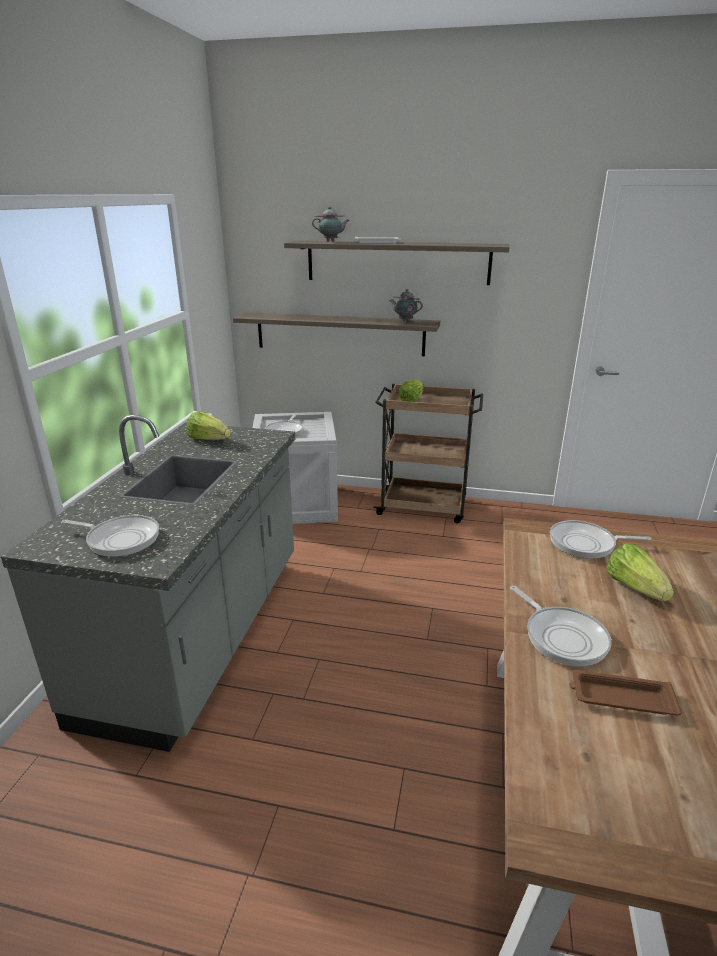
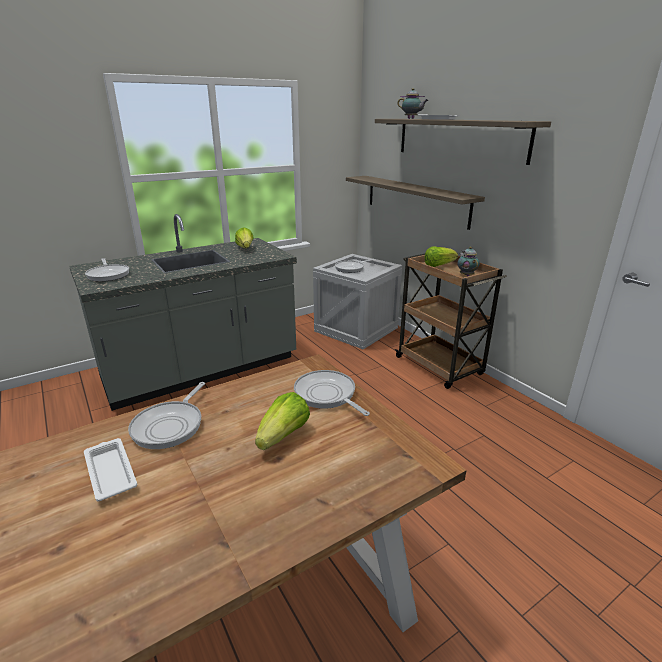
camera: 45 degrees right, 0 degrees up
(404, 321) = (451, 193): teapot -> teapot (466, 275)
(620, 697) = (110, 471): brown tray -> white tray

